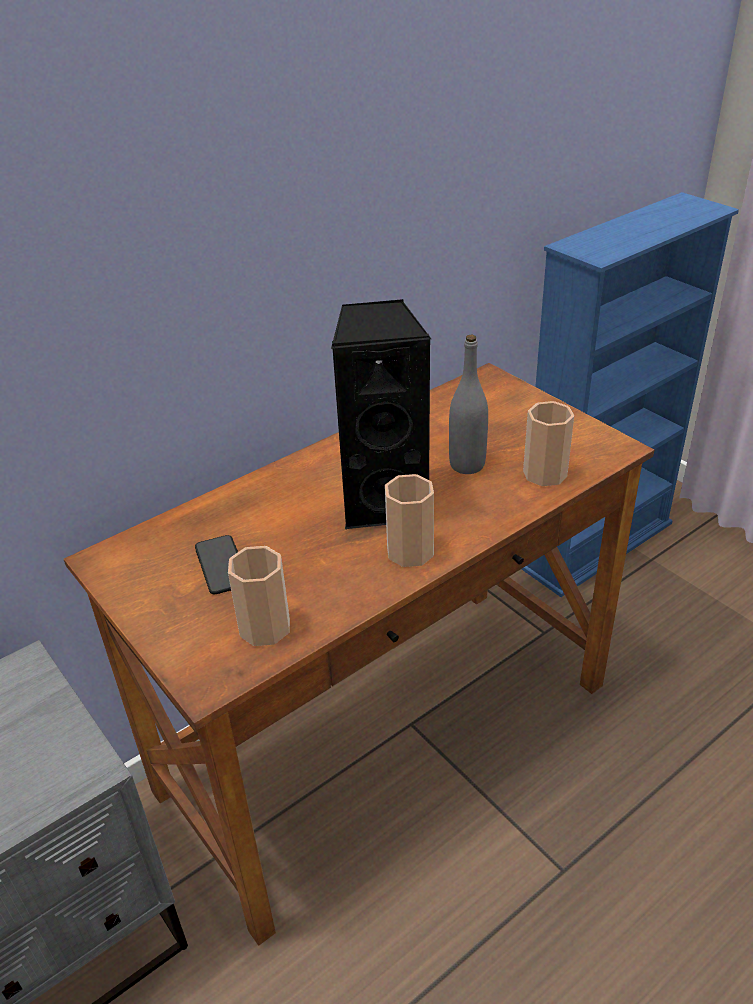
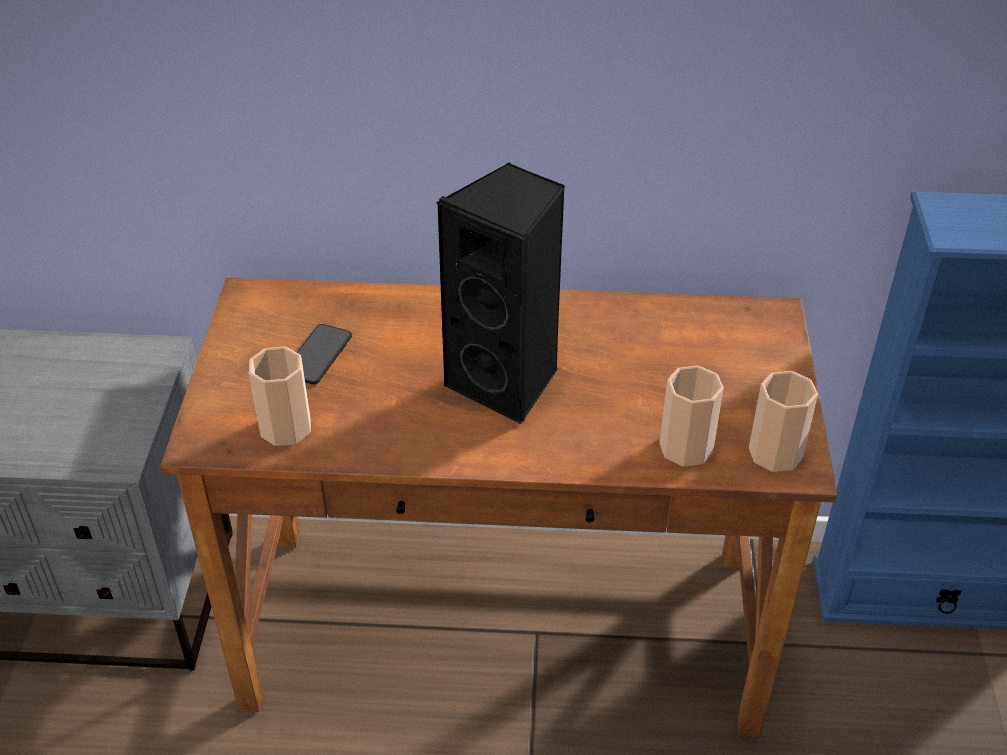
camera: 40 degrees right, 5 degrees up
(410, 552) = (468, 440): cup -> cup (775, 453)
(467, 465) = (626, 392): grey bottle -> none

